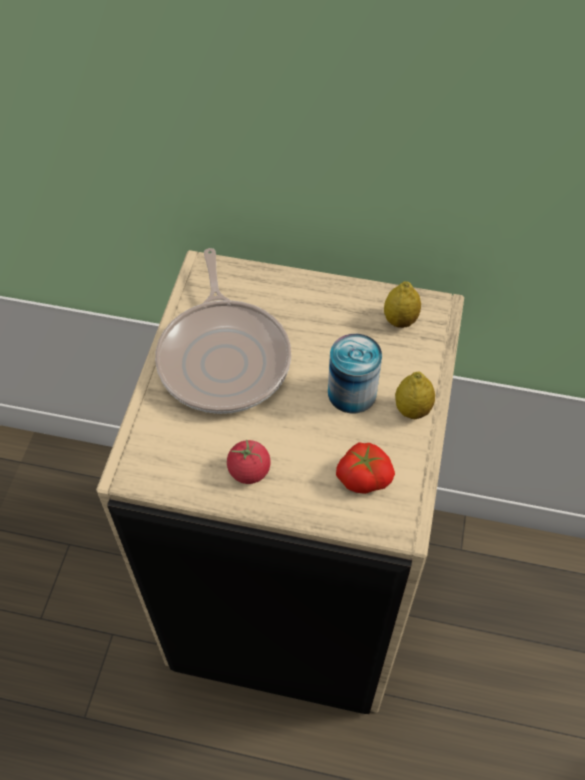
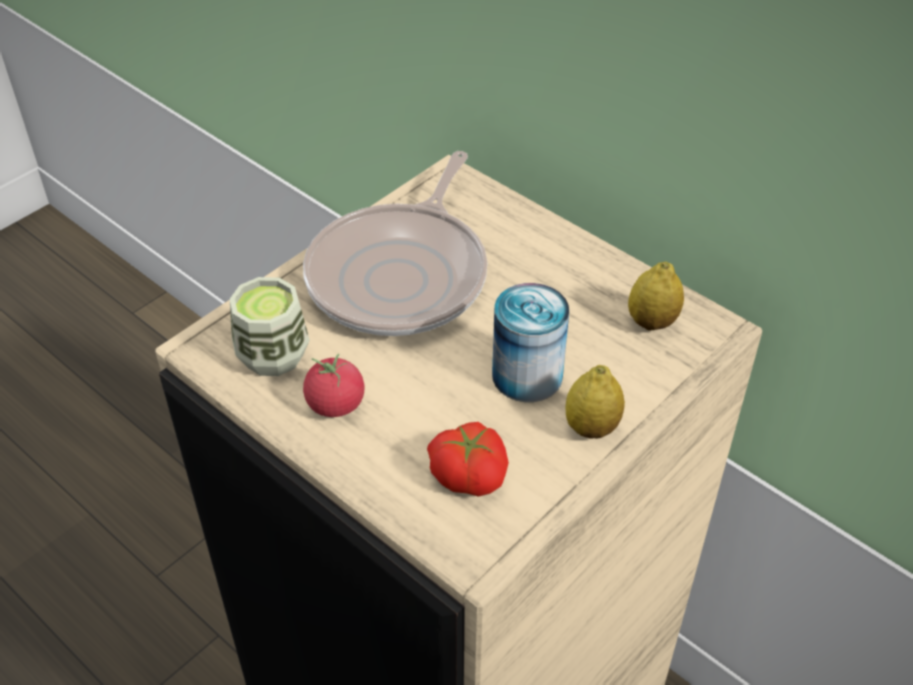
camera: 30 degrees right, 10 degrees down
(182, 456) = (273, 355): none -> cup

